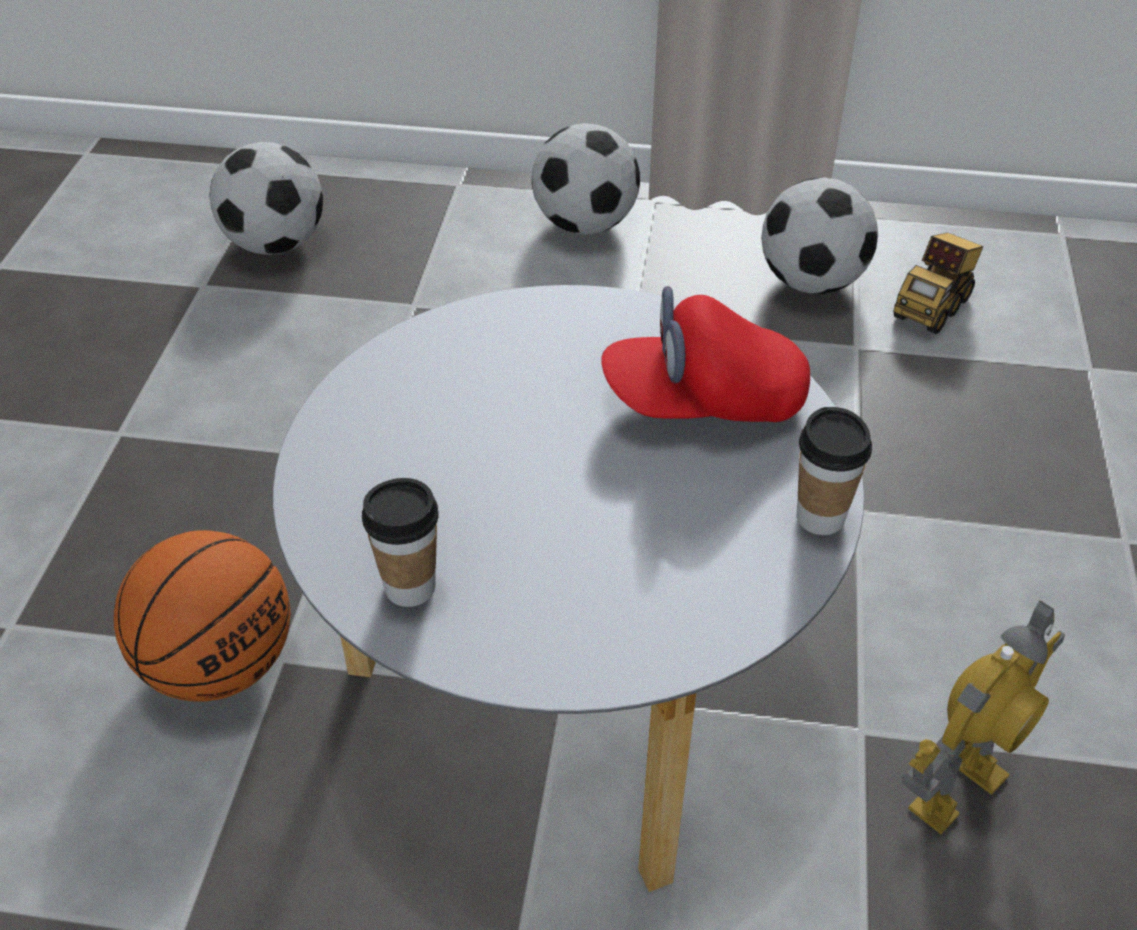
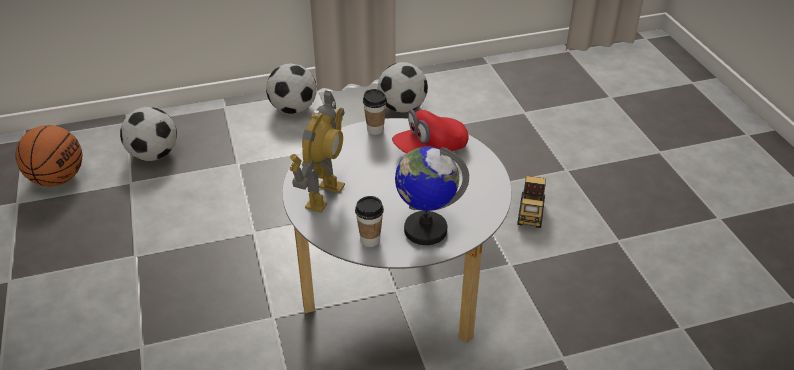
camera: 25 degrees left, 5 degrees down
(219, 665) = (248, 328): basketball -> basketball (57, 179)
(556, 606) = (425, 229): none -> globe
(820, 517) = (493, 175): cup -> cup (375, 129)
(933, 307) = (455, 105): toy truck -> toy truck (530, 213)
(955, 789) = (552, 272): toy robot -> toy robot (323, 195)

